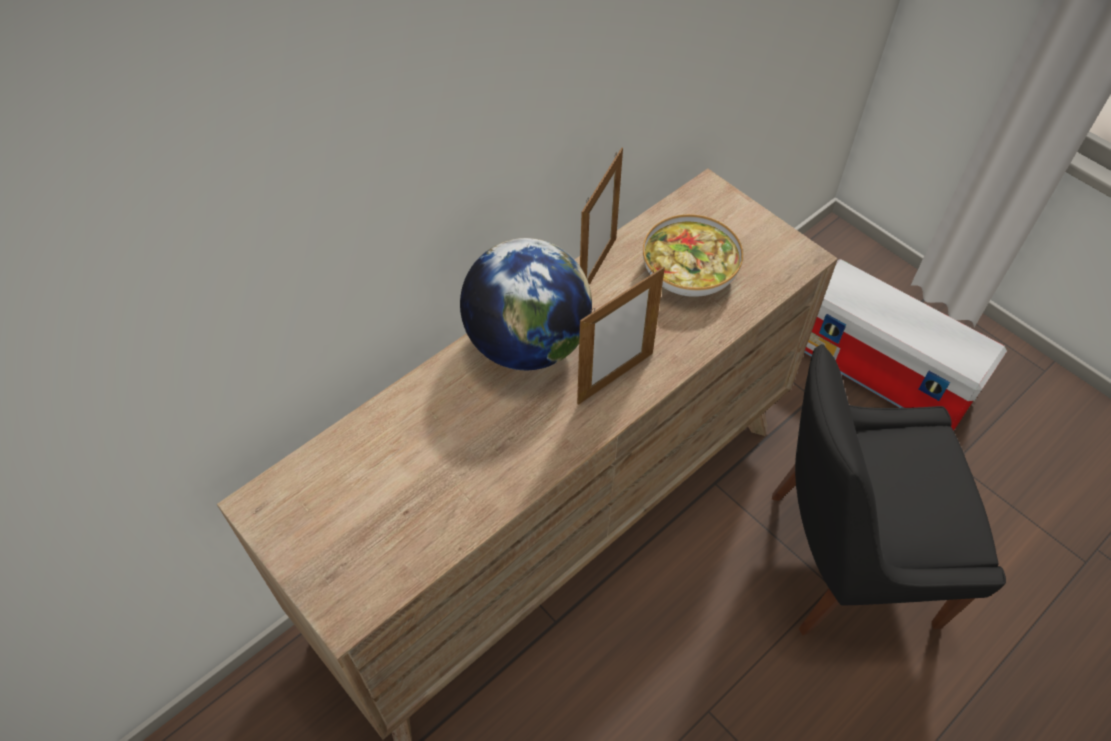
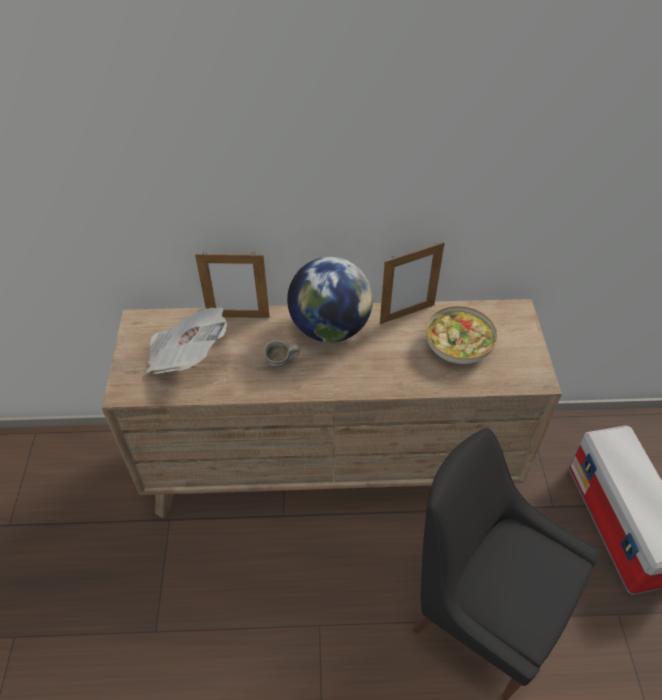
camera: 40 degrees right, 5 degrees down
(382, 502) = (187, 355): none -> newspaper
(516, 429) = (281, 364): none -> grey mug
(615, 378) = (357, 373): picture frame -> picture frame (238, 317)

